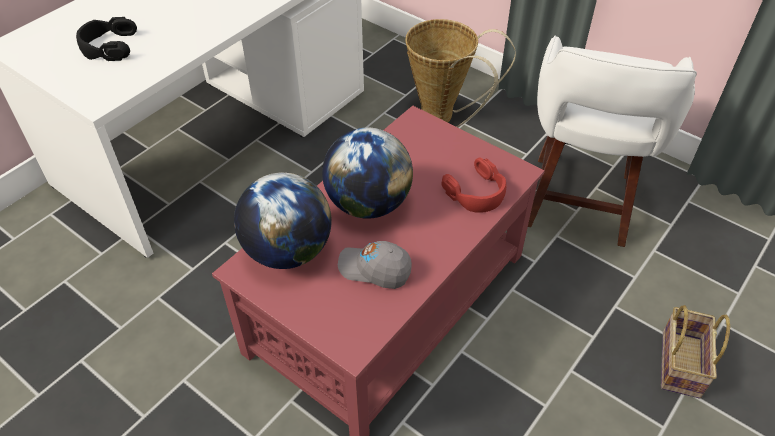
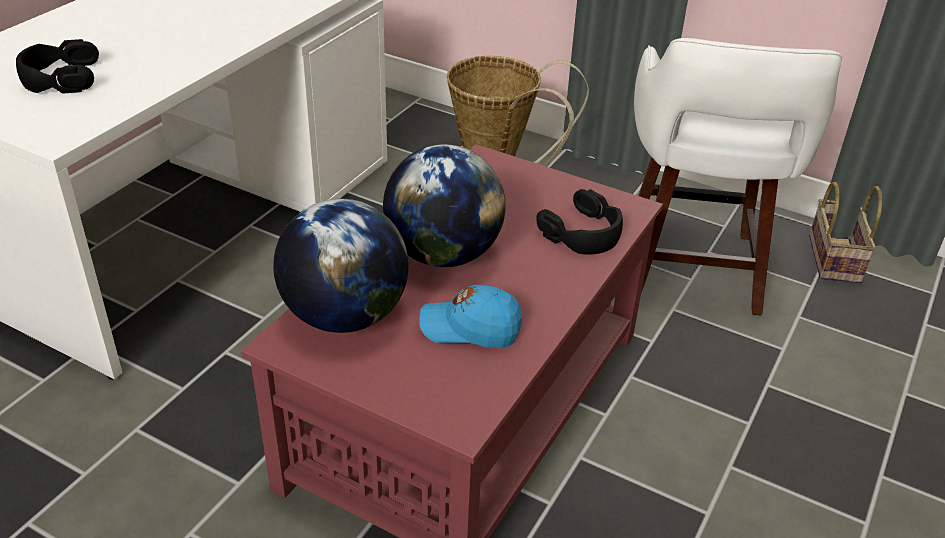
camera: 10 degrees left, 10 degrees down
(375, 269) = (470, 328): grey cap -> blue cap
(476, 192) = (583, 233): red headphones -> black headphones
(679, 361) = (864, 442): basket -> basket (832, 257)

